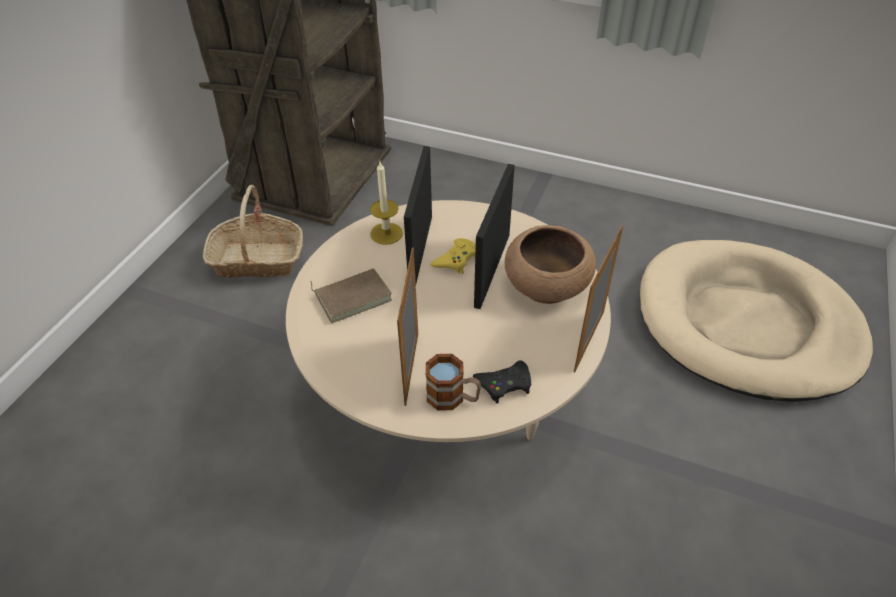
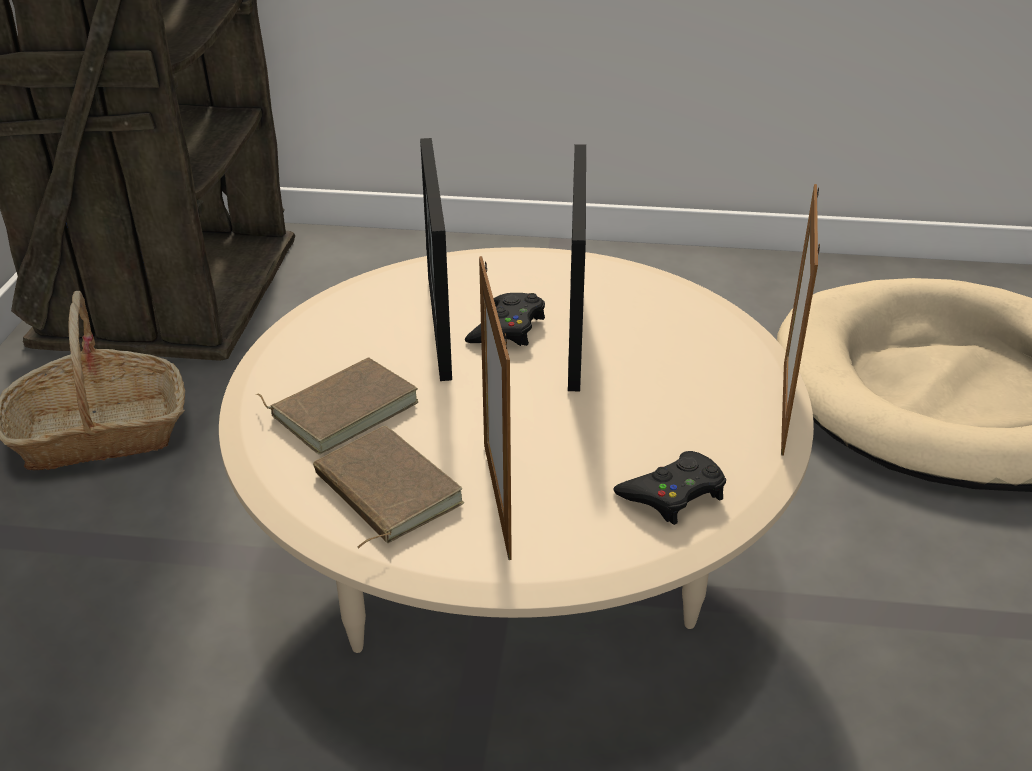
camera: 15 degrees left, 10 degrees down
(356, 352) = (383, 491): none -> brown book
(386, 233) = (368, 309): candle -> none
(453, 398) = (592, 531): mug -> none
(457, 259) = (507, 328): yellow game controller -> black game controller
(547, 286) = (677, 342): brown bowl -> none

